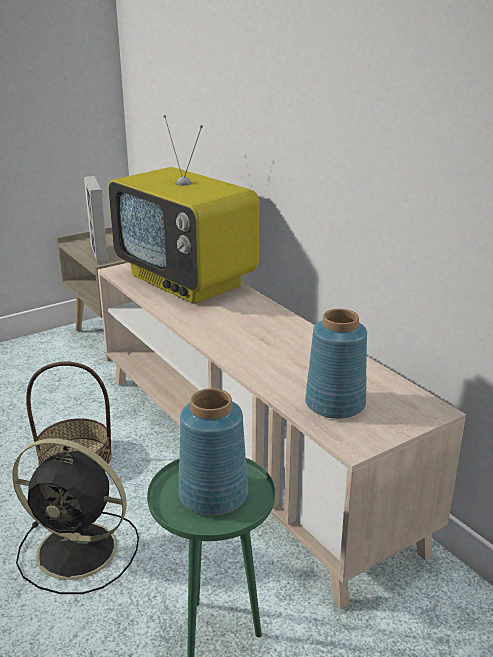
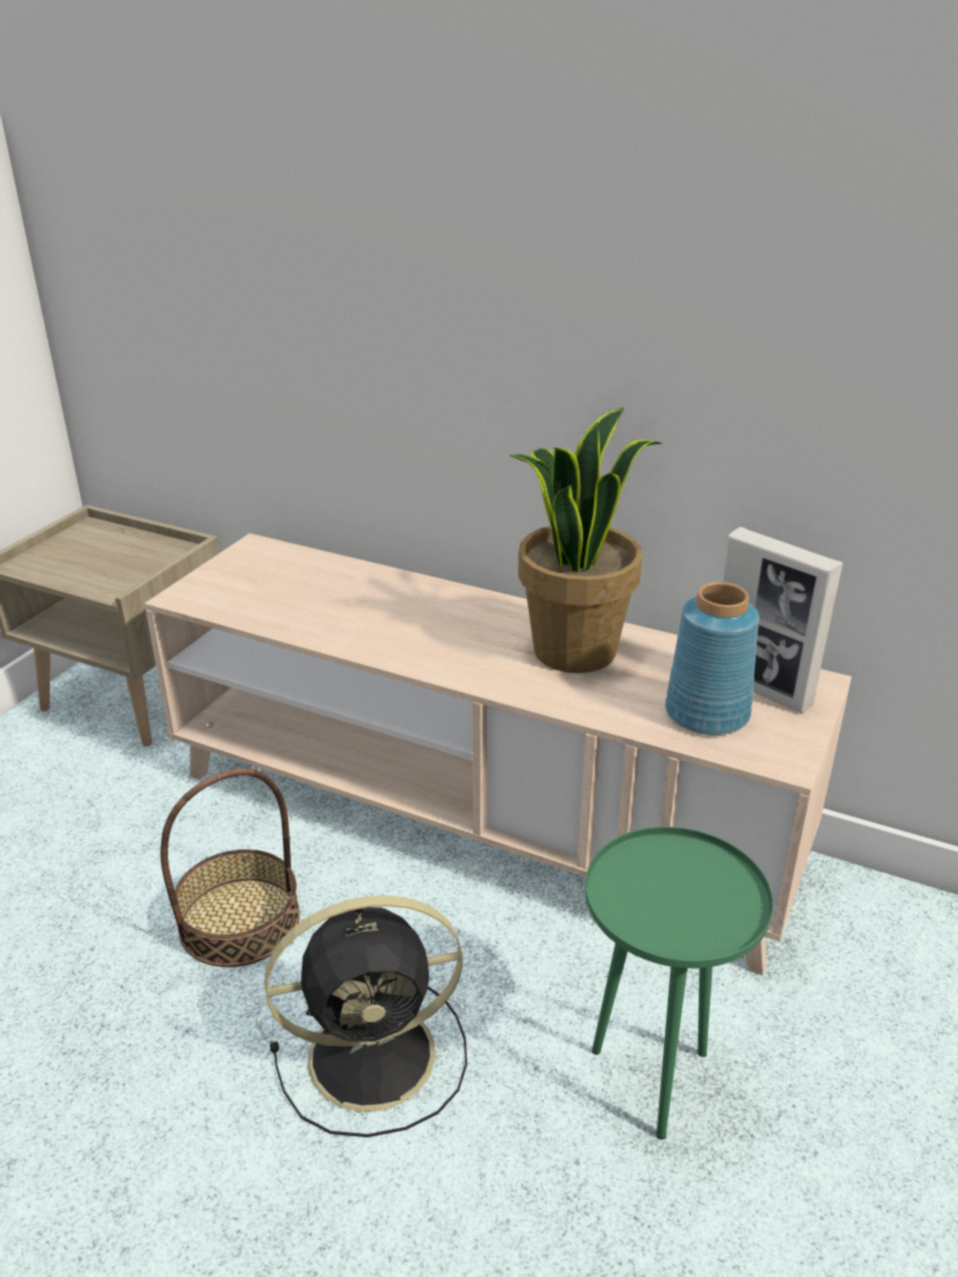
camera: 30 degrees left, 5 degrees up
(99, 254) = (89, 573): picture frame -> picture frame (760, 689)
(187, 281) = (314, 586): television -> none
(214, 495) = (680, 893): blue vase -> none
(294, 348) = (574, 650): none -> potted plant

